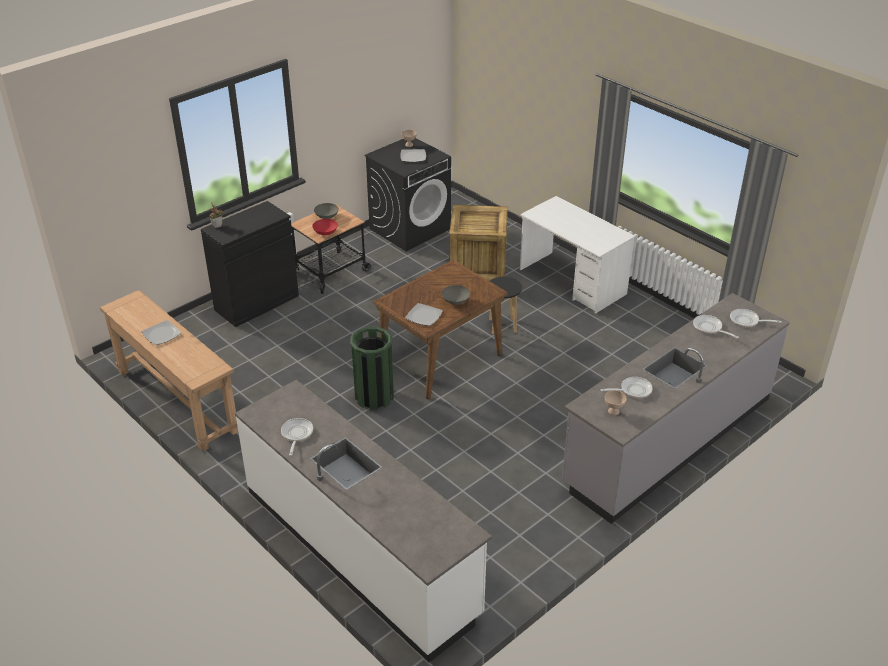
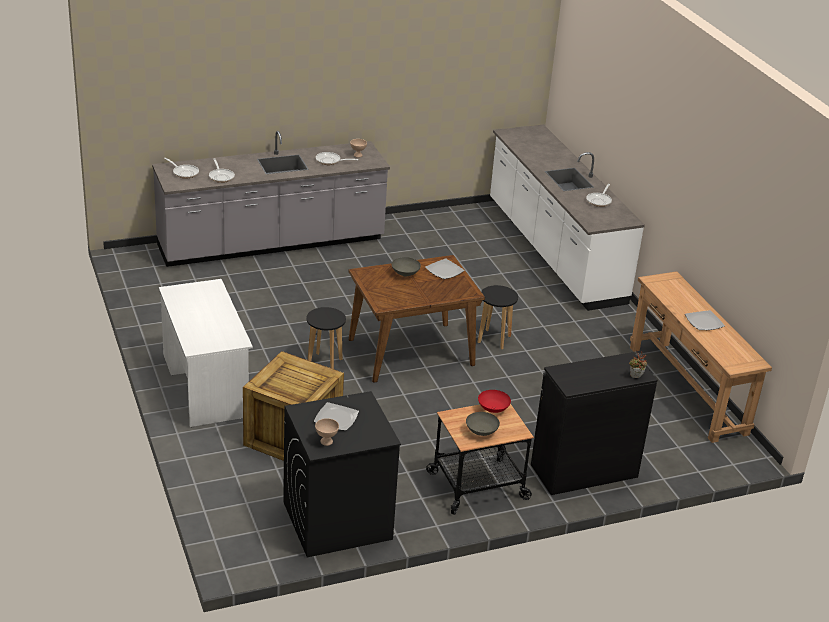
camera: 160 degrees left, 5 degrees down
(374, 396) = (494, 339): green trash can -> black stool

